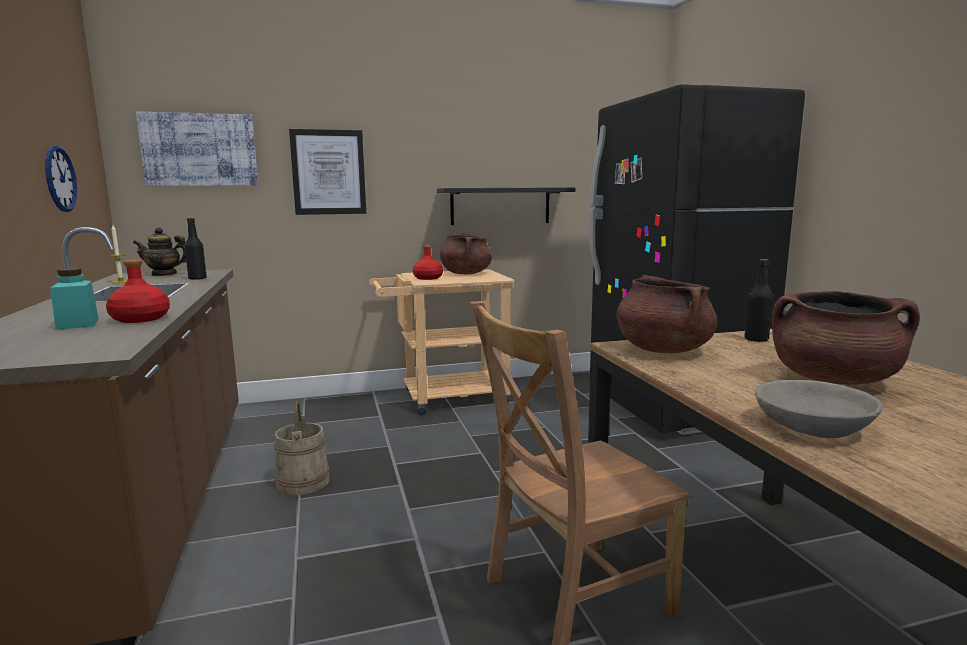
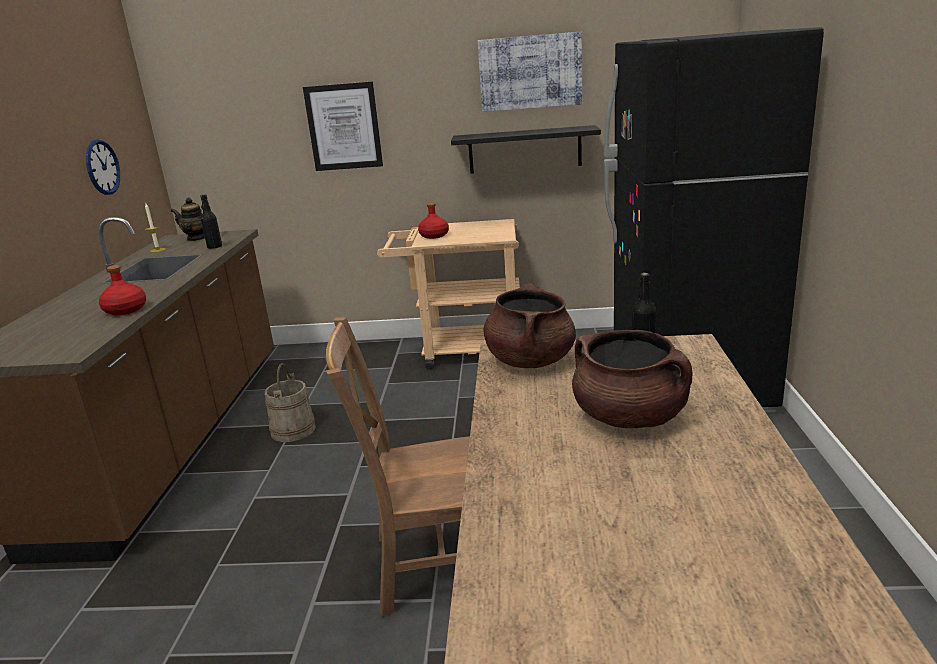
camera: 20 degrees right, 10 degrees up
(78, 324) = (83, 314): turquoise jar -> none
(200, 150) = (227, 114): picture -> picture (530, 72)
(466, 274) = (478, 228): brown cooking pot -> none
(813, 427) = (520, 472): grey bowl -> none

